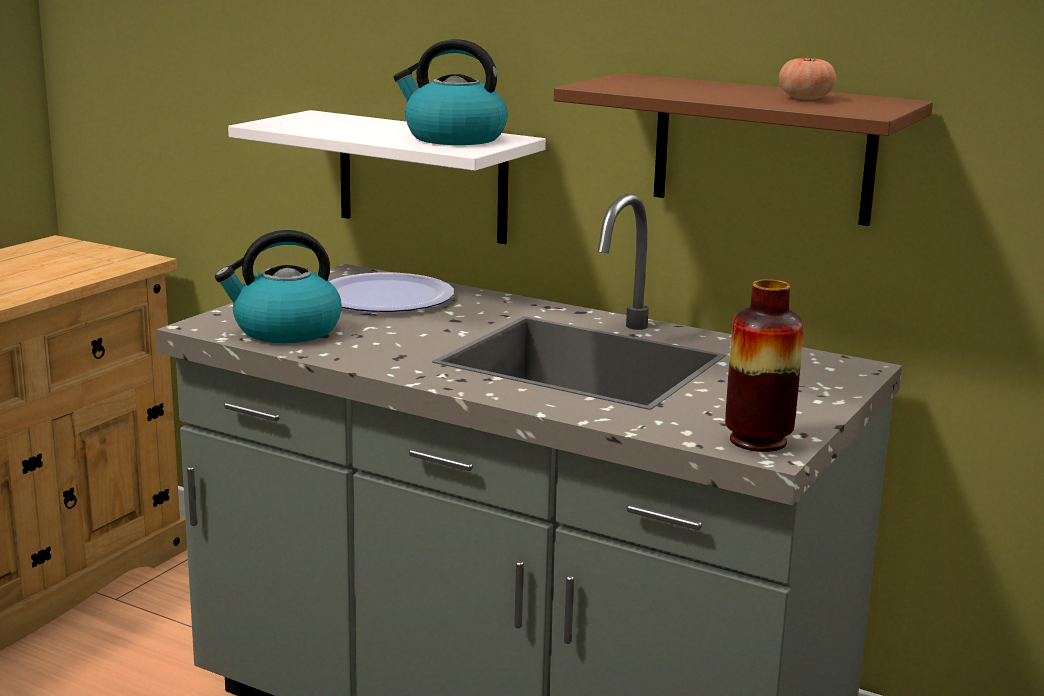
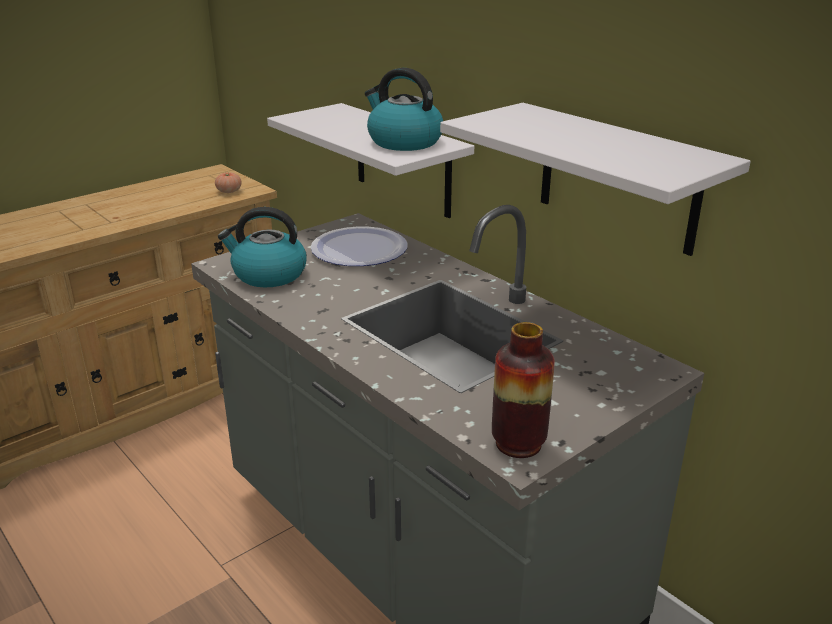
camera: 20 degrees right, 10 degrees up
(763, 148) = (617, 178): brown shelf -> white shelf
(805, 98) = (631, 150): tomato -> tomato (229, 191)

